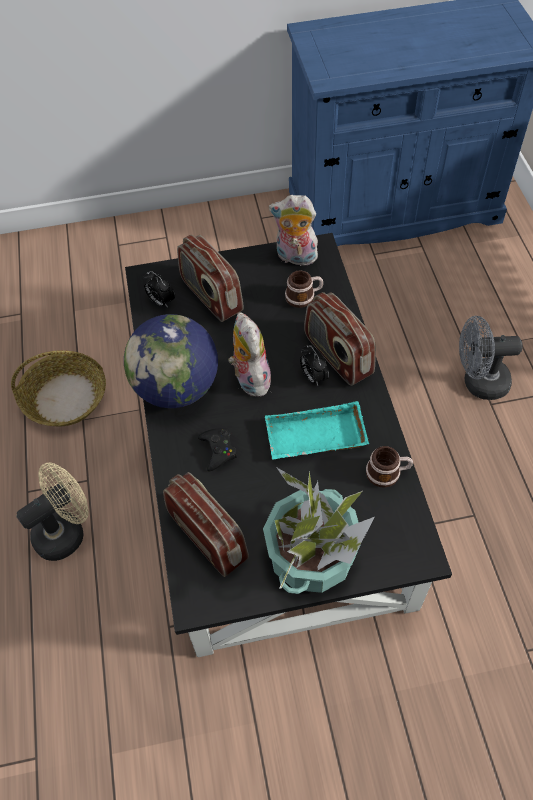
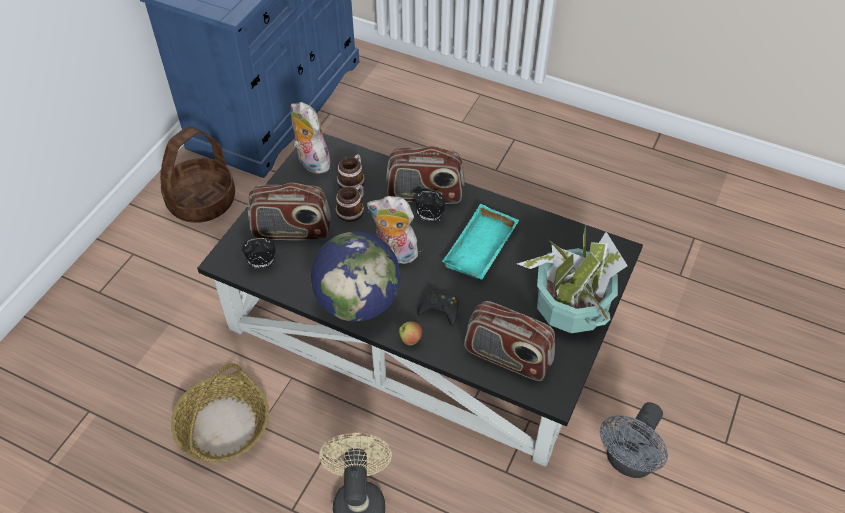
camera: 55 degrees left, 5 degrees down
(168, 449) = (410, 339): none -> apple
(208, 536) = (507, 357): radio -> radio turned 150 degrees counterclockwise
(250, 237) = (202, 201): none -> basket
(295, 257) = (311, 162): plush toy -> plush toy turned 90 degrees clockwise
(388, 473) = (544, 228): mug -> mug (352, 209)
(478, 382) = (473, 164): grey fan -> grey fan (628, 462)

